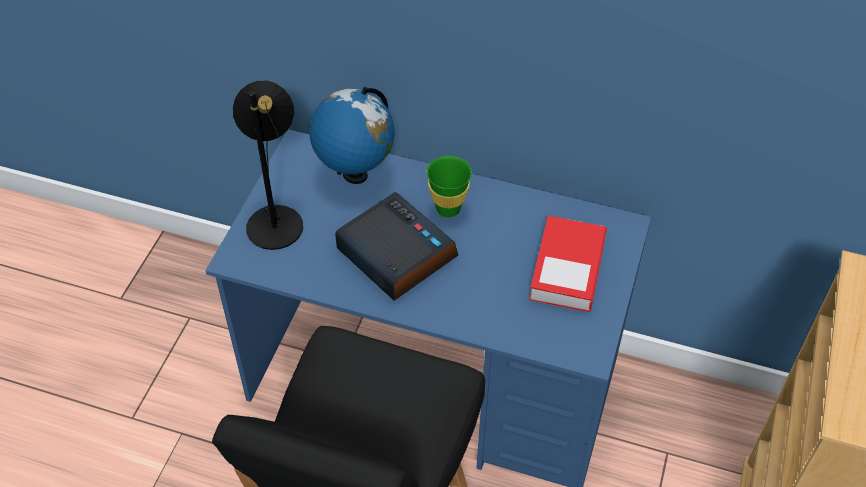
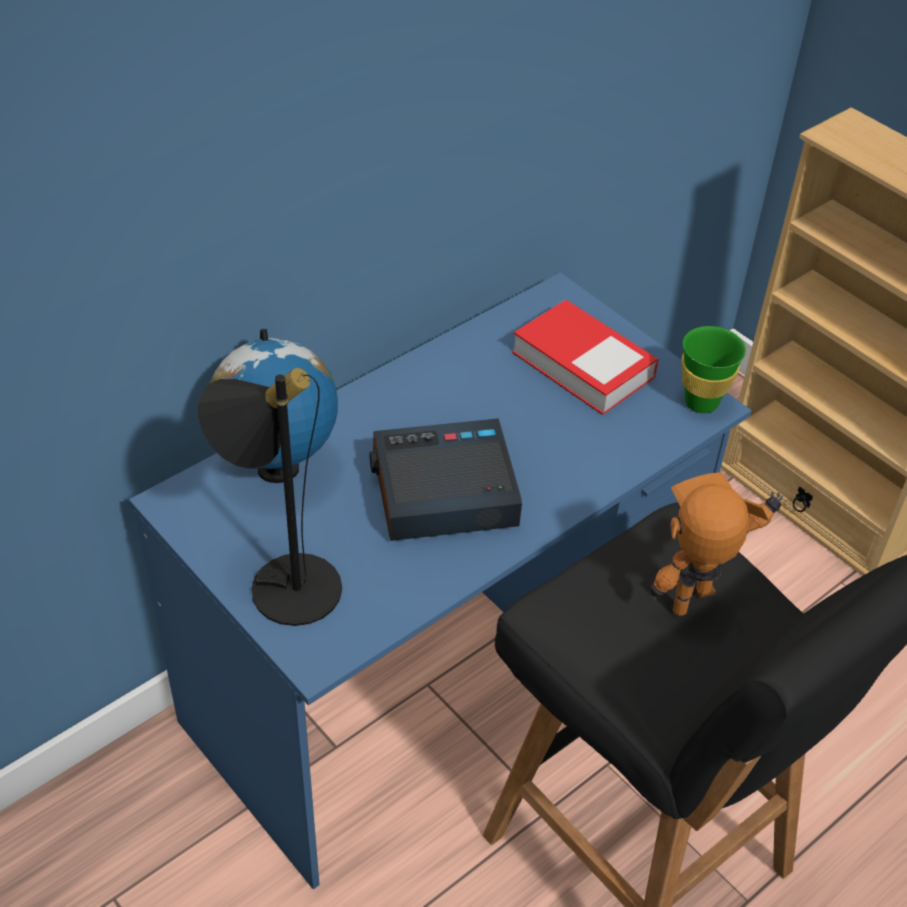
camera: 60 degrees left, 5 degrees down
(386, 417) = (699, 607): none -> toy robot
(448, 208) = (412, 414): green cup -> green cup (701, 402)

